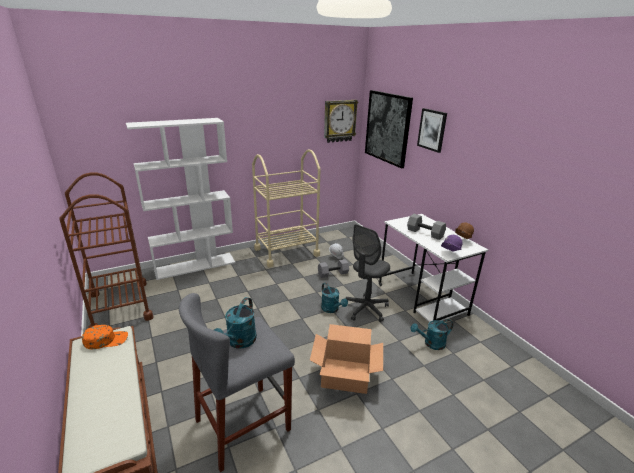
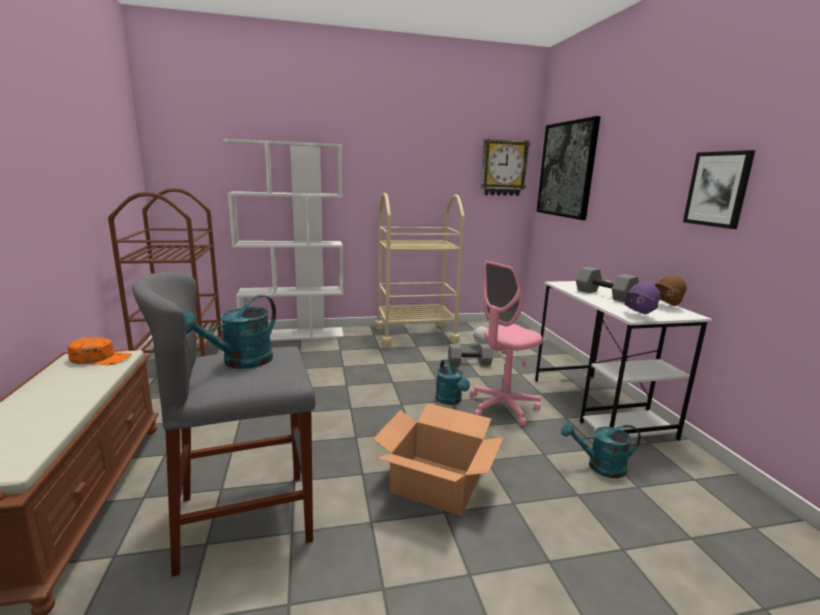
camera: 15 degrees right, 10 degrees down
(366, 309) = (503, 407): grey office chair -> pink office chair
(432, 130) = (626, 152): picture -> picture (718, 189)

